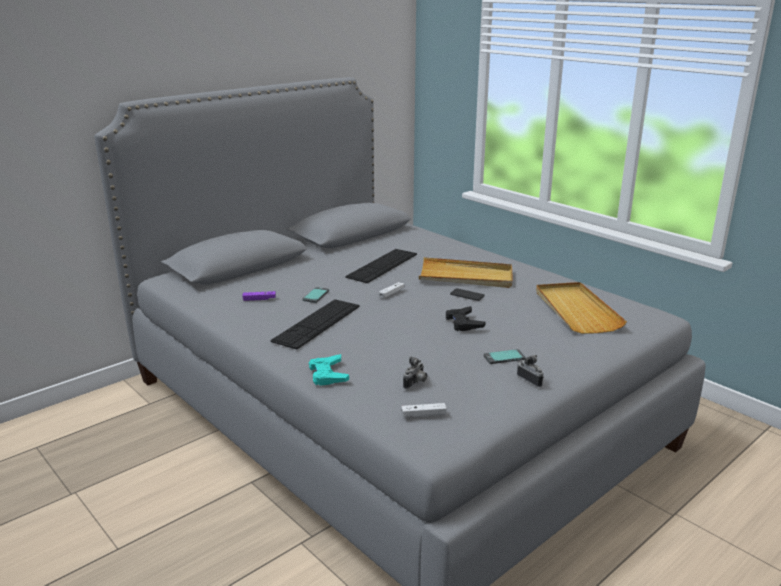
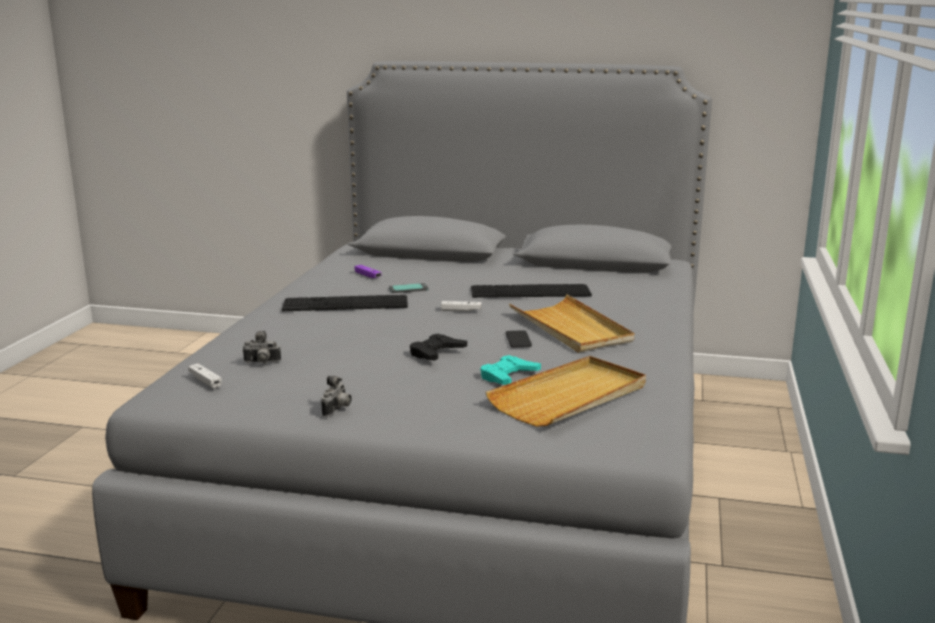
camera: 55 degrees right, 5 degrees down
(328, 374) = (247, 332): turquoise game controller -> turquoise game controller (508, 376)
(504, 357) = (376, 388): phone -> none

